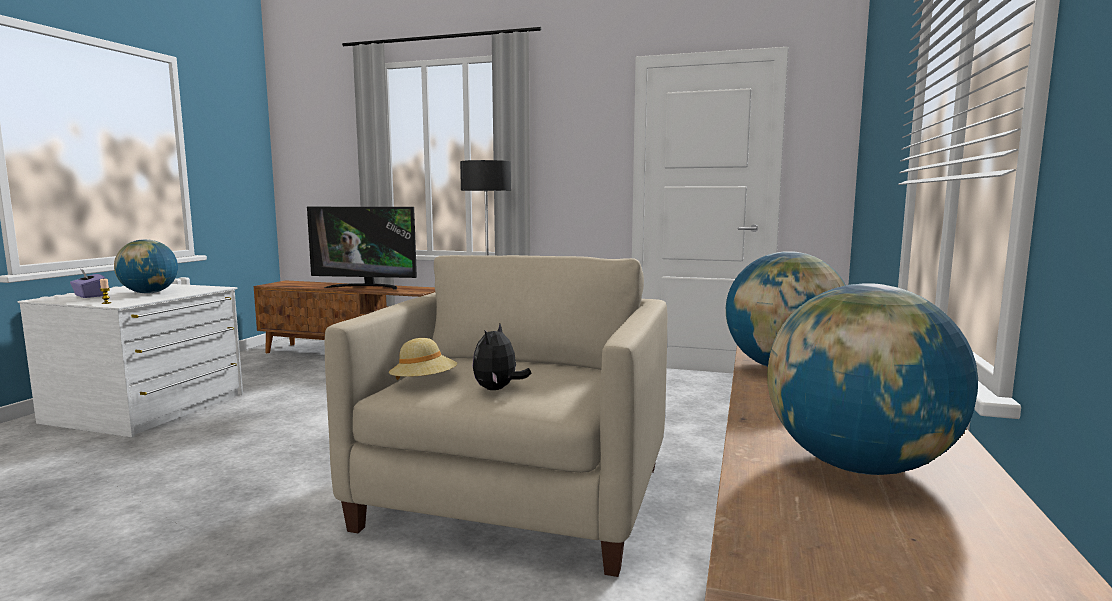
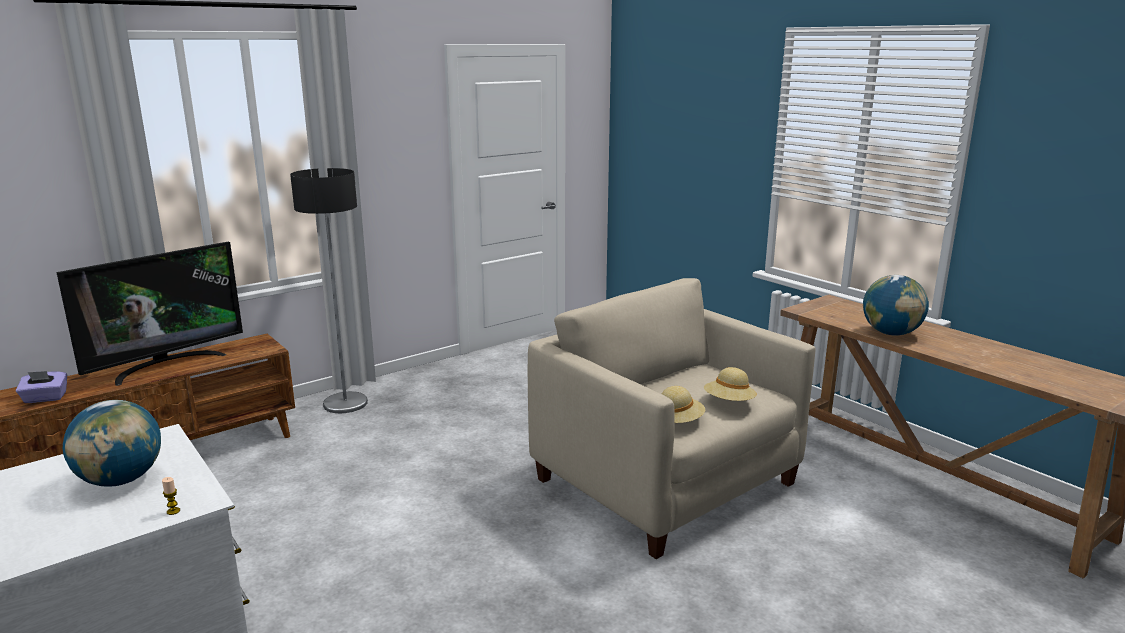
camera: 55 degrees left, 10 degrees up
(89, 296) = (58, 524): purple tissue box -> purple tissue box (45, 398)
(498, 389) = (729, 402): plush toy -> beige hat
(858, 466) = (1025, 366): globe -> none

